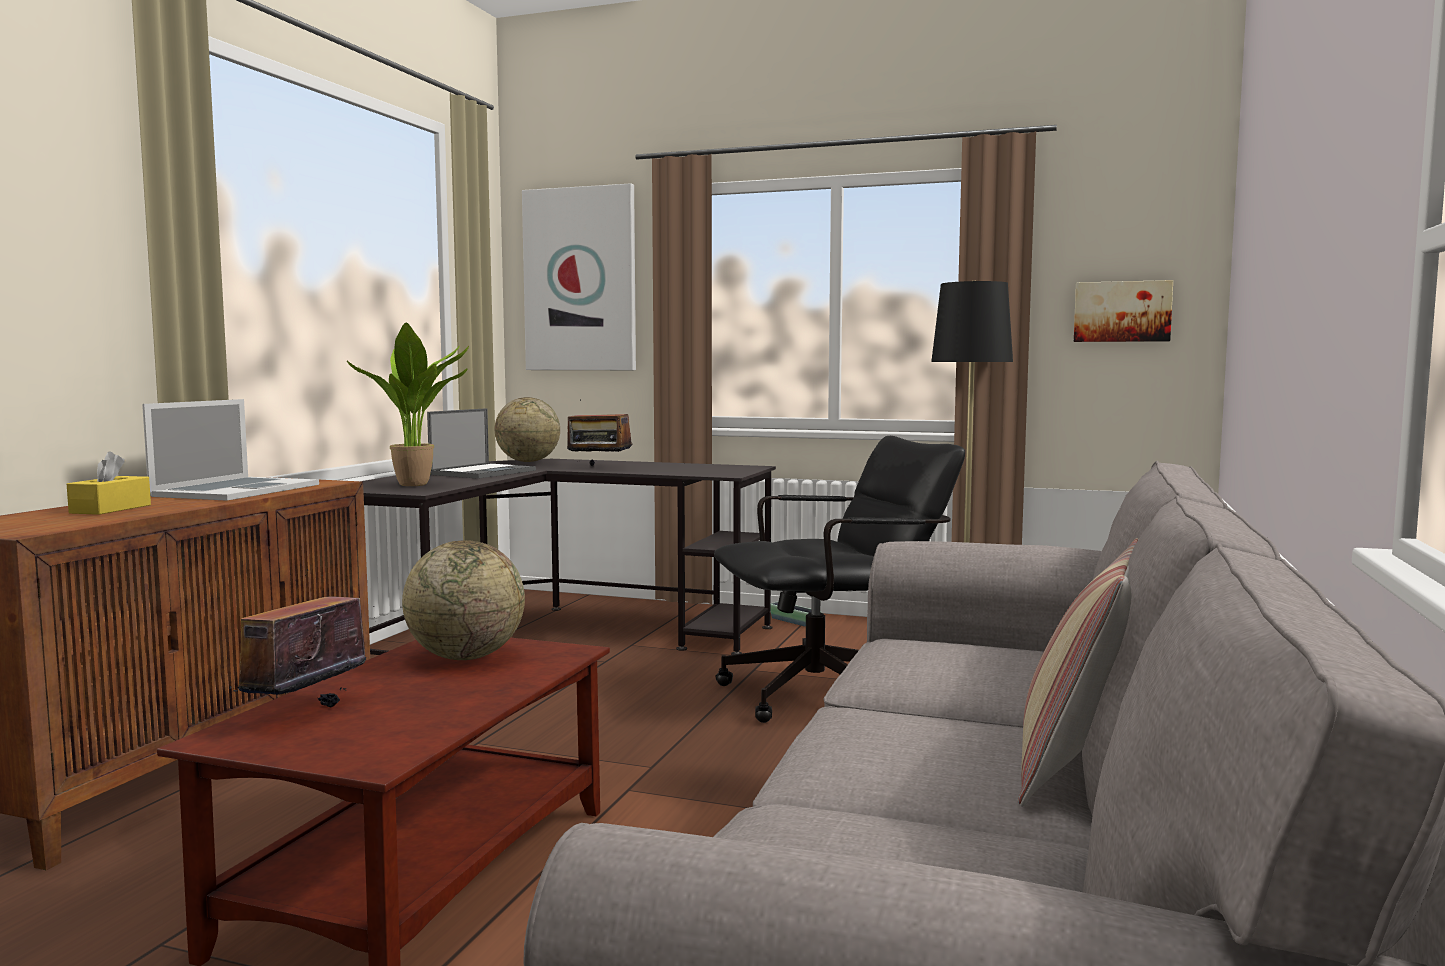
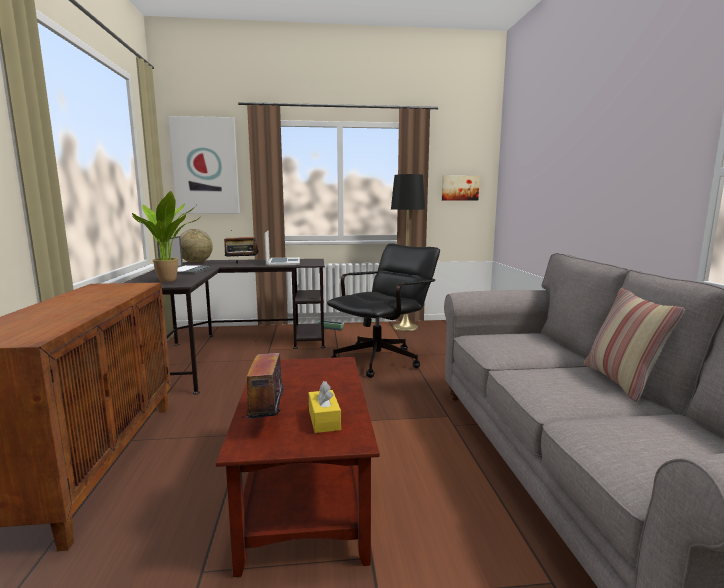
camera: 25 degrees left, 5 degrees up
(110, 509) = (46, 315): yellow tissue box -> yellow tissue box (324, 420)
(236, 490) = (97, 294): laptop -> laptop (283, 262)
(465, 657) = (296, 373): globe -> none

